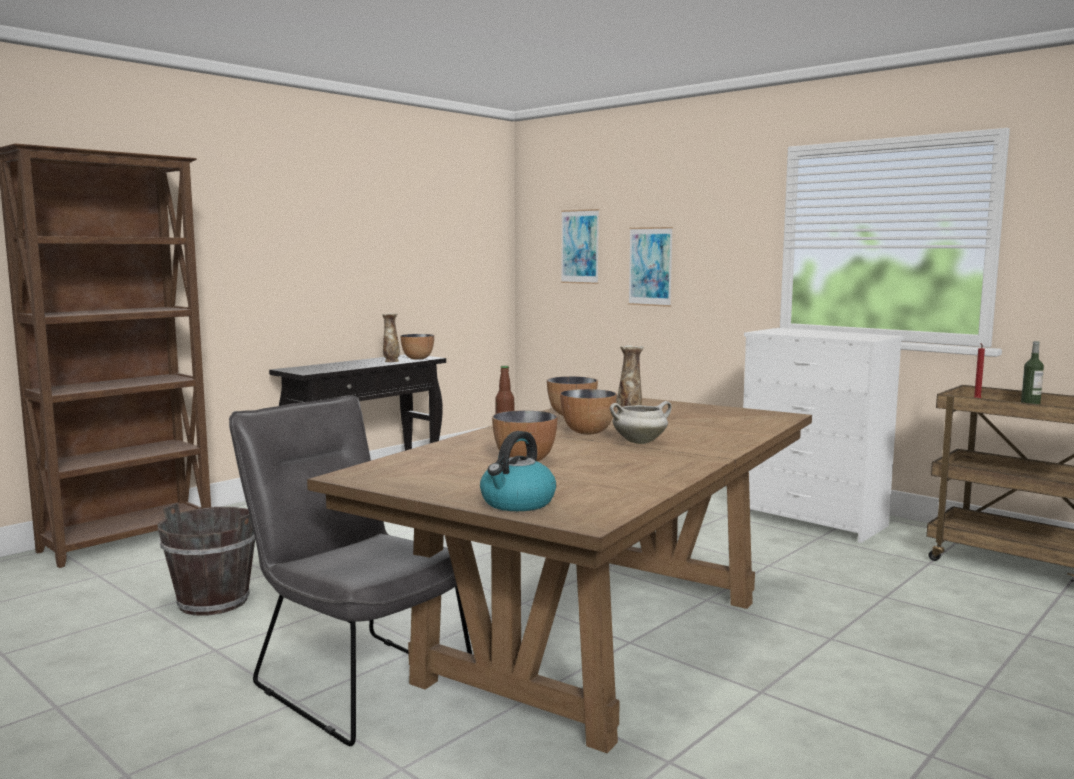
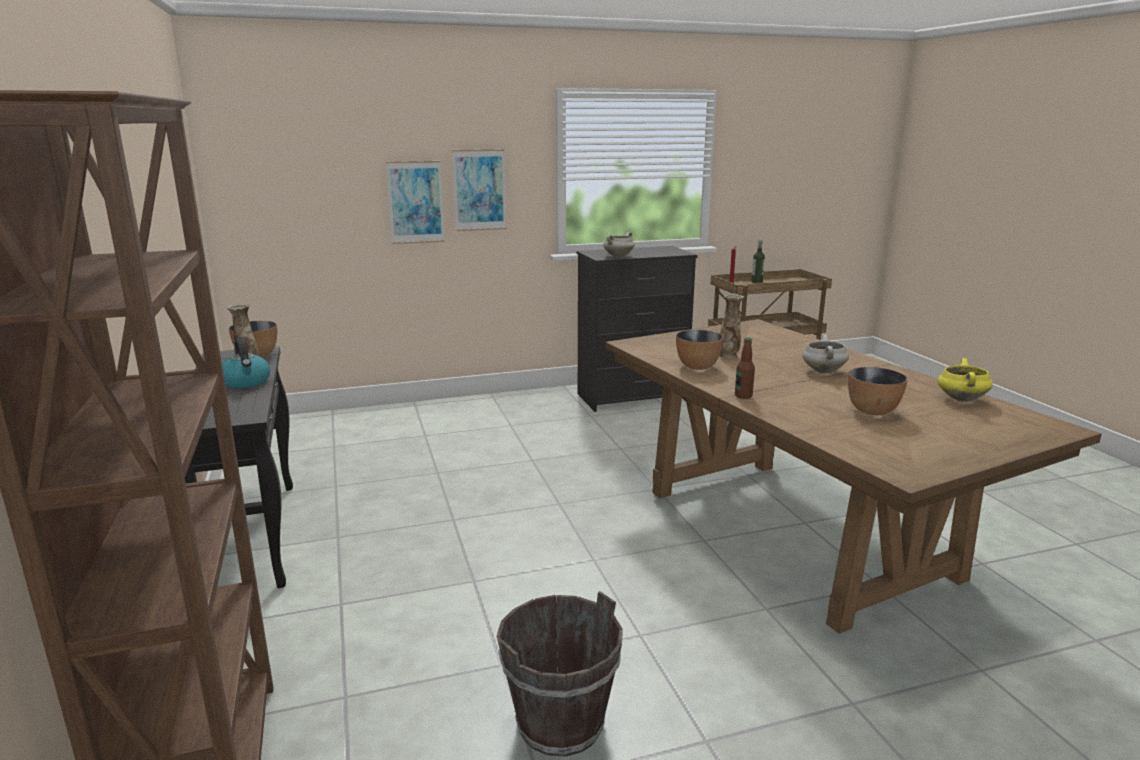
camera: 60 degrees left, 10 degrees up
(355, 680) = (819, 660): grey chair -> none
(517, 503) = (1012, 437): kettle -> kettle (246, 382)
(580, 246) = (314, 183): picture -> picture (479, 190)
(587, 432) = (774, 376): bowl -> none
(634, 484) = (960, 399): none -> yellow cooking pot
(783, 333) = (618, 256): none -> white cooking pot
(813, 520) = (633, 397): white dresser -> black dresser

